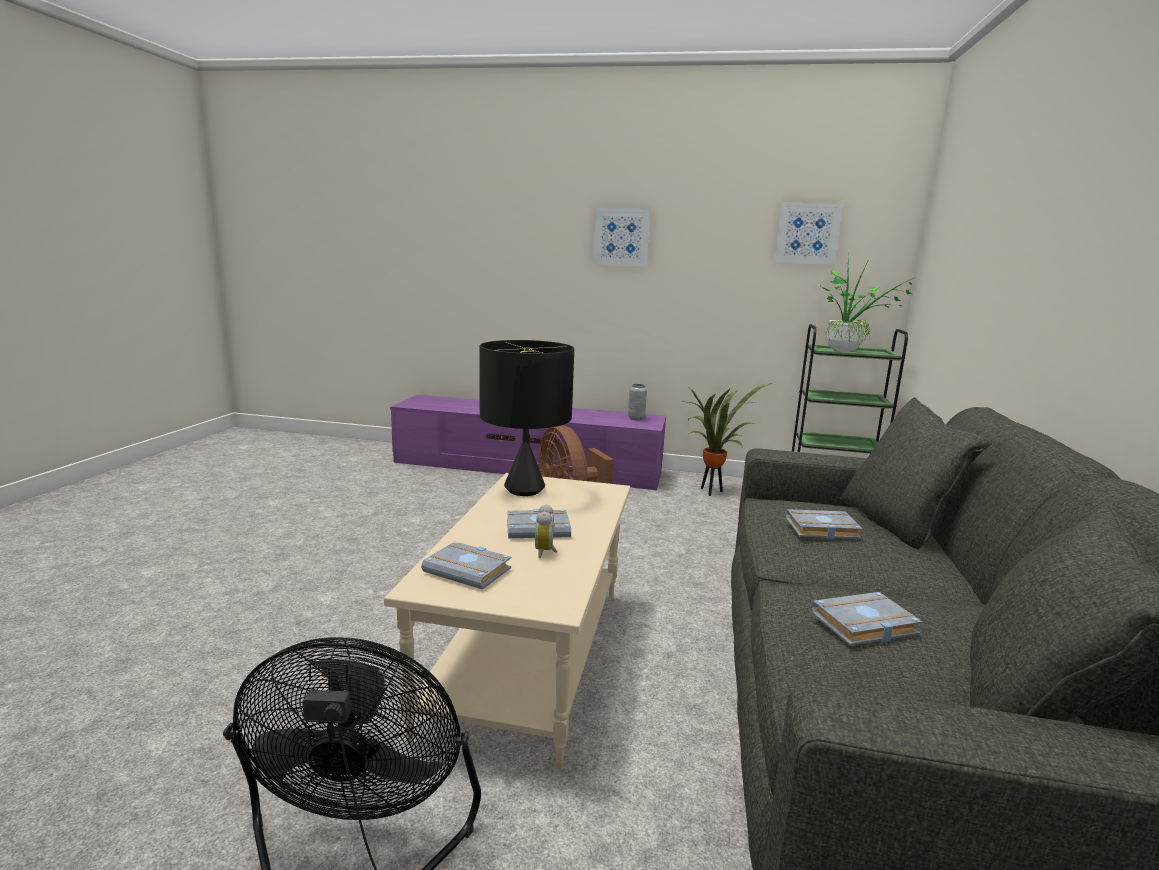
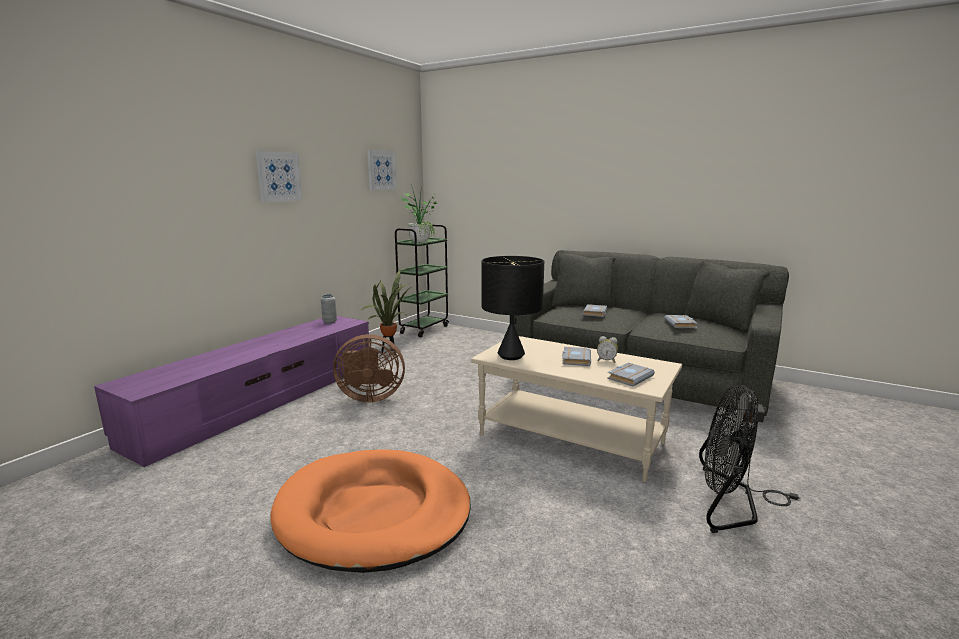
camera: 70 degrees left, 0 degrees up
(326, 553) = (373, 513): none -> orange dog bed

